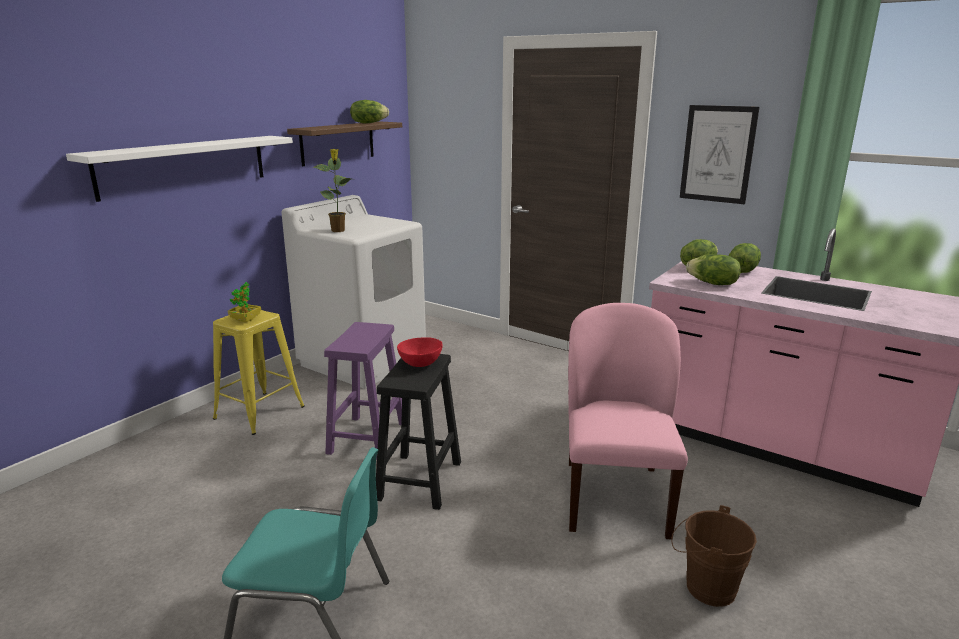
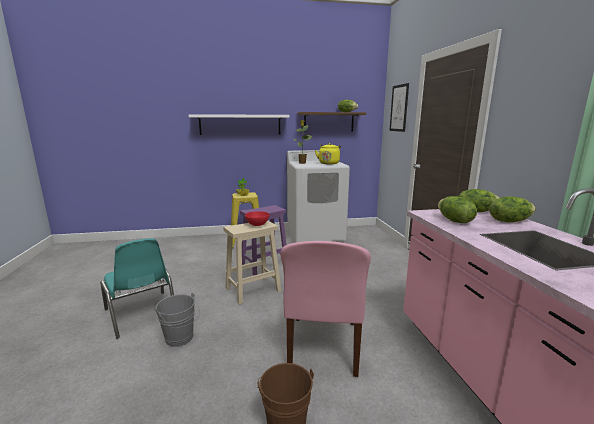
camera: 45 degrees right, 5 degrees down
(382, 223) = (329, 163): none -> yellow kettle
(420, 479) = (254, 289): black stool -> beige stool
(453, 601) = (181, 339): none -> grey bucket
(615, 496) = (323, 346): pink chair -> pink chair turned 135 degrees clockwise
(717, 154) = (532, 123): picture -> picture (399, 108)

